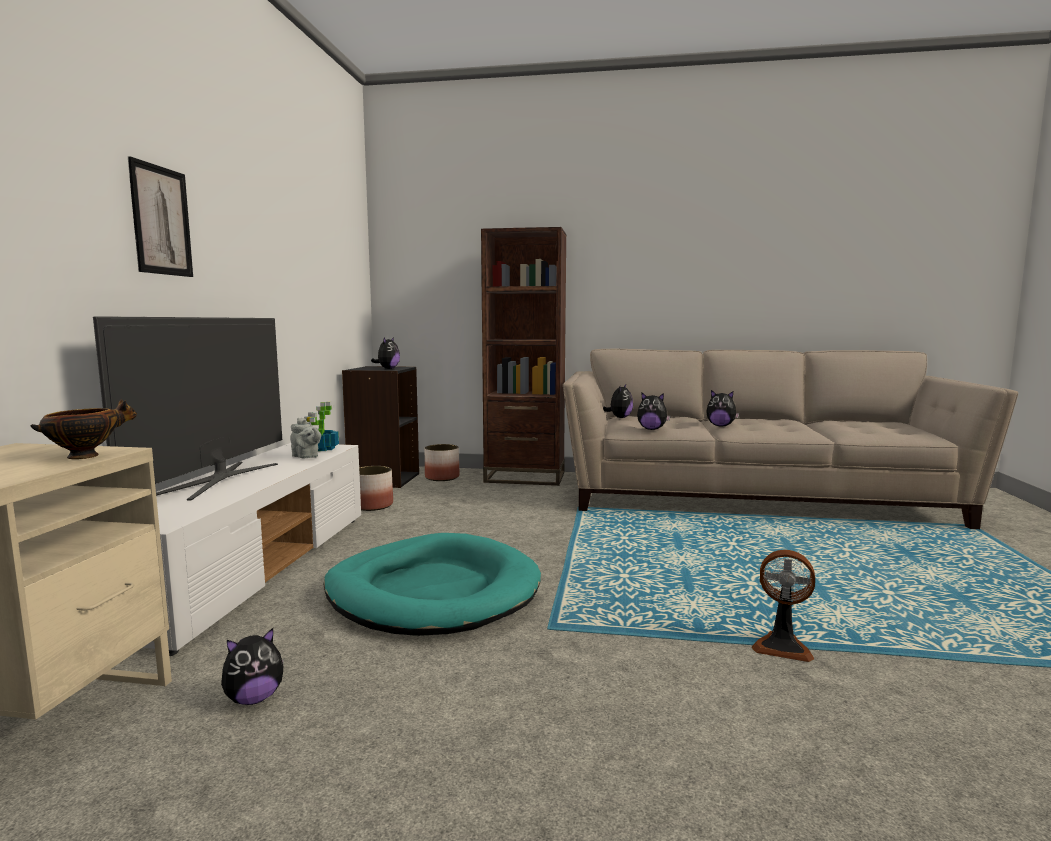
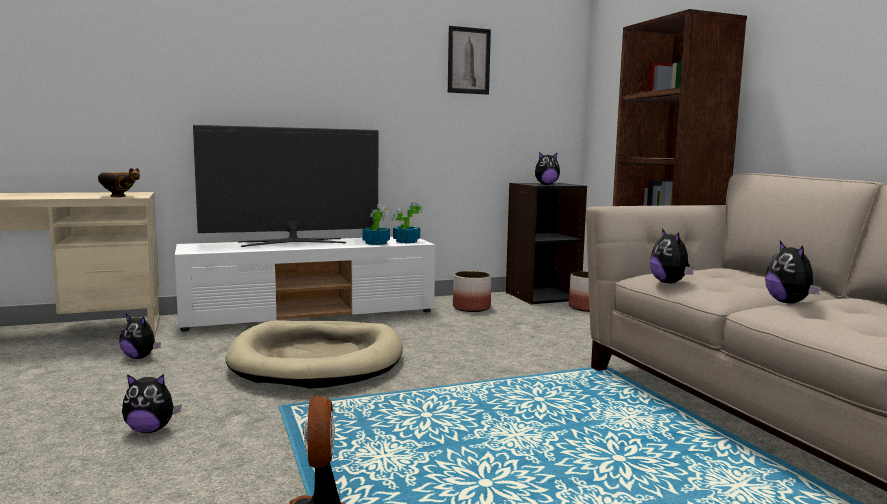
camera: 60 degrees right, 0 degrees up
(161, 221) = (285, 62): picture -> picture (468, 60)
(306, 457) = (376, 243): grey teapot -> potted plant
(432, 592) = (317, 360): turquoise dog bed -> beige dog bed
(619, 417) = (708, 269): plush toy -> plush toy (150, 430)

